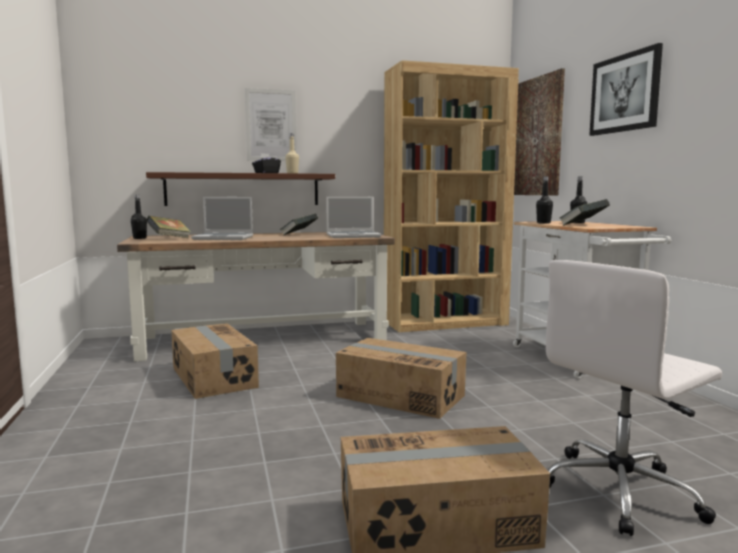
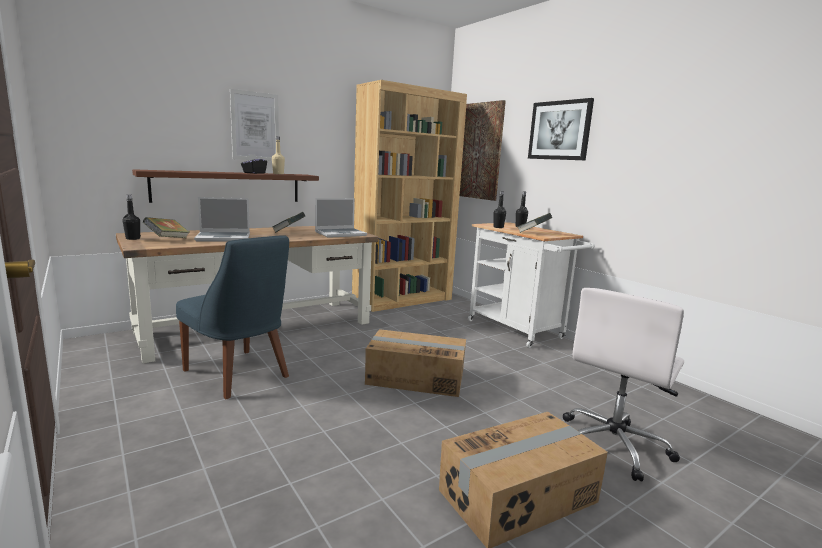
camera: 20 degrees left, 5 degrees up
(213, 377) = (239, 375): cardboard box -> blue chair

